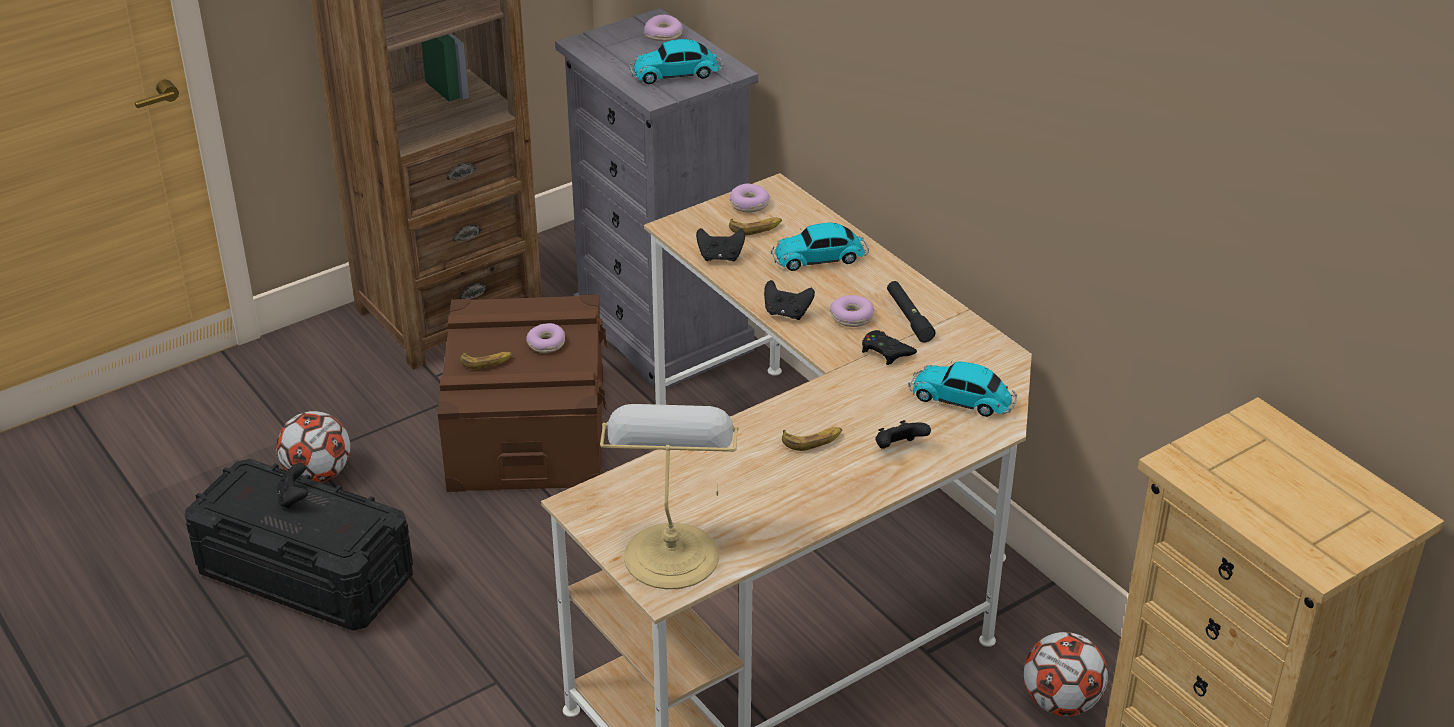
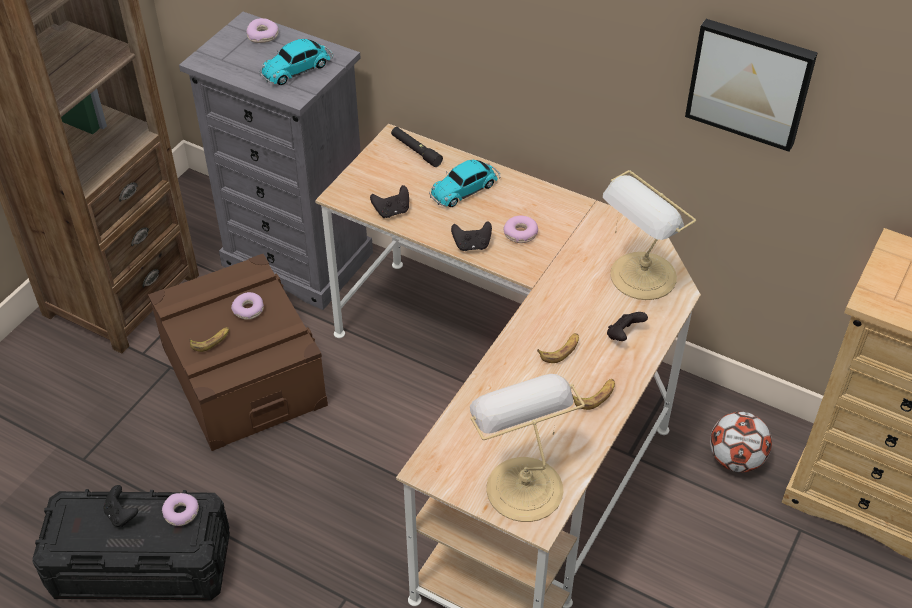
camera: 25 degrees left, 10 degrees up
(318, 474) = (99, 473): football -> none
(749, 204) = (383, 158): donut -> donut (181, 513)
(755, 228) = (402, 178): banana -> banana (595, 396)
(886, 351) = (562, 255): black game controller -> none
(909, 317) = (560, 220): black flashlight -> black flashlight (416, 151)
(963, 399) = (640, 278): toy car -> table lamp
(1124, 167) = (750, 82): none -> picture

